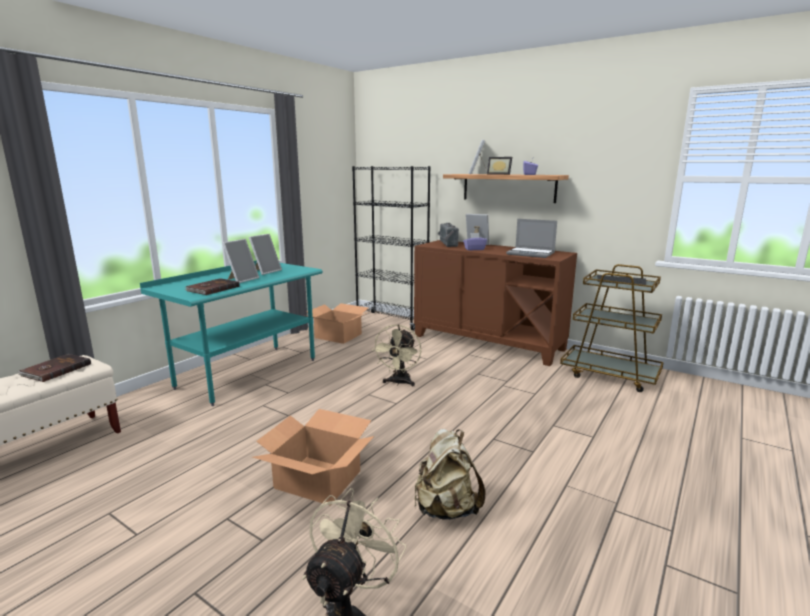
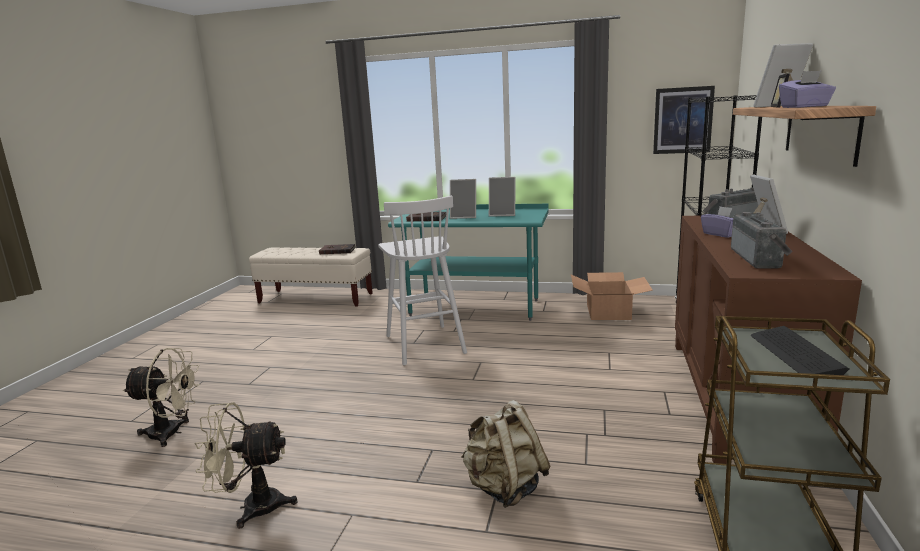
camera: 70 degrees right, 0 degrees up
(298, 410) = (424, 344): none -> white stool
(318, 479) = (323, 381): cardboard box -> none
(334, 182) = (682, 120): none -> picture
(399, 383) = (522, 369): beige fan -> beige fan (252, 507)
(446, 509) = (293, 445): beige backpack -> beige backpack (504, 488)
(531, 254) = (759, 258): laptop -> radio

